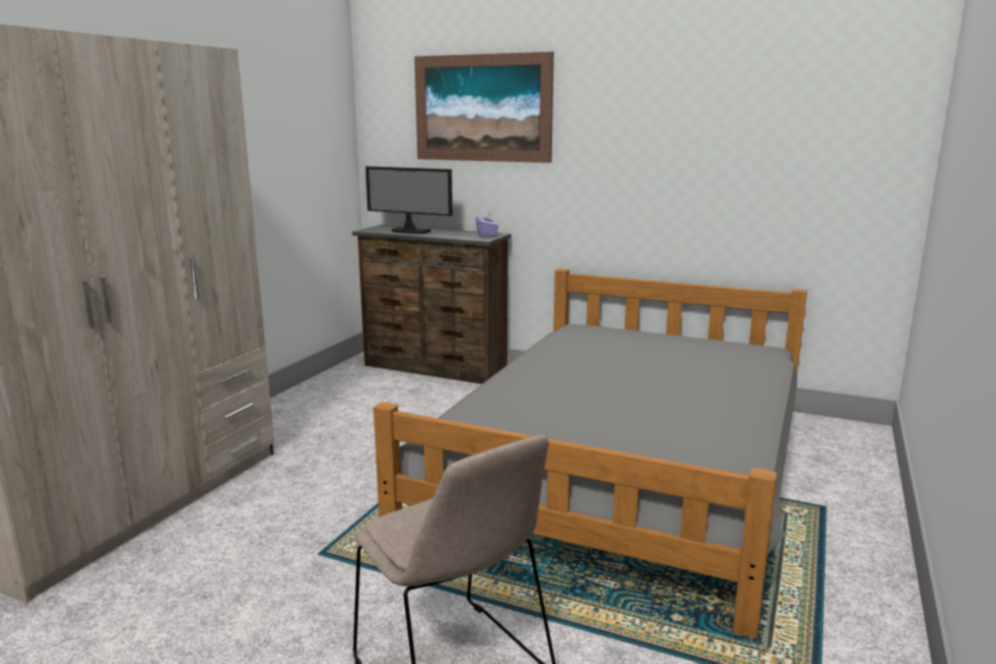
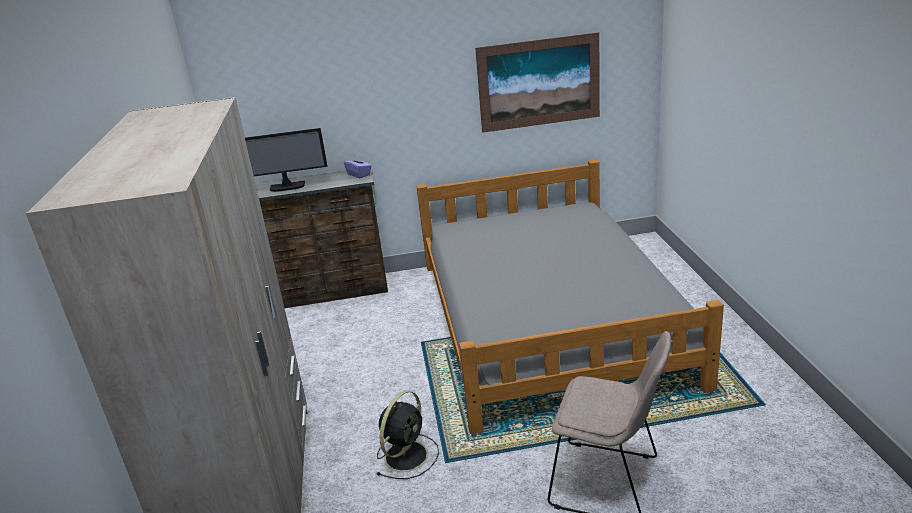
camera: 30 degrees left, 10 degrees up
(296, 529) = (407, 455): none -> black fan
(482, 108) = (326, 68): picture -> picture (539, 82)

